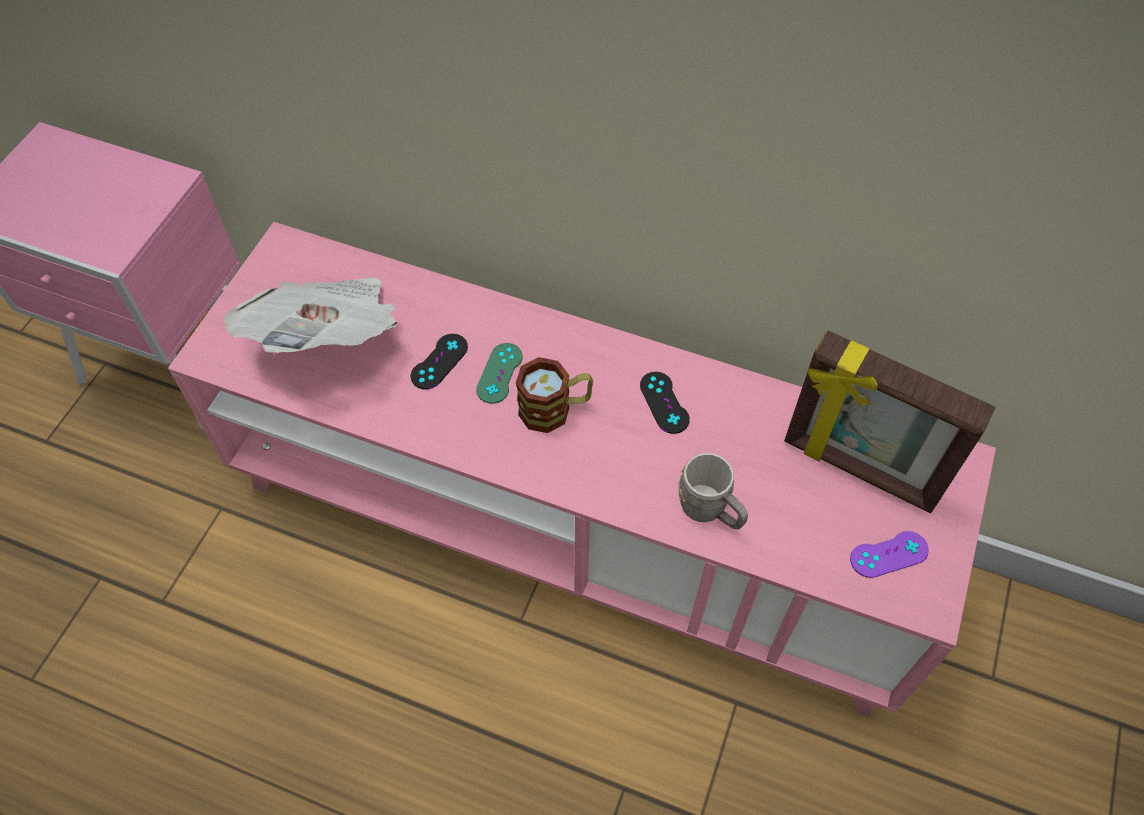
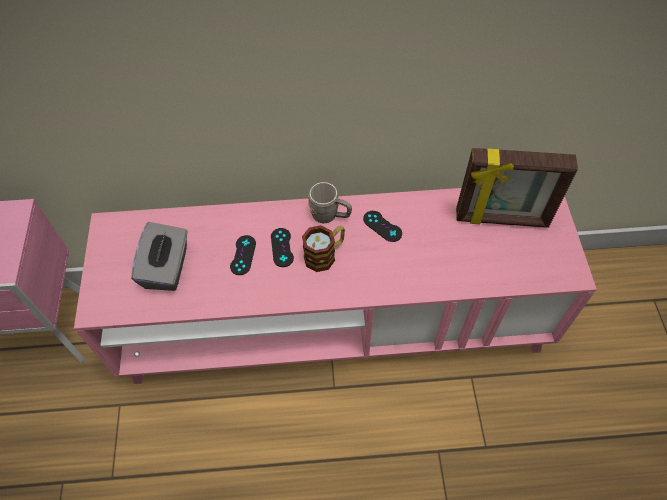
camera: 25 degrees left, 0 degrees up
(328, 337) = (167, 268): newspaper -> grey tissue box
(499, 373) = (282, 247): green game controller -> black game controller
(710, 511) = (439, 274): grey mug -> grey mug (330, 216)
(889, 554) = (540, 257): purple game controller -> none

